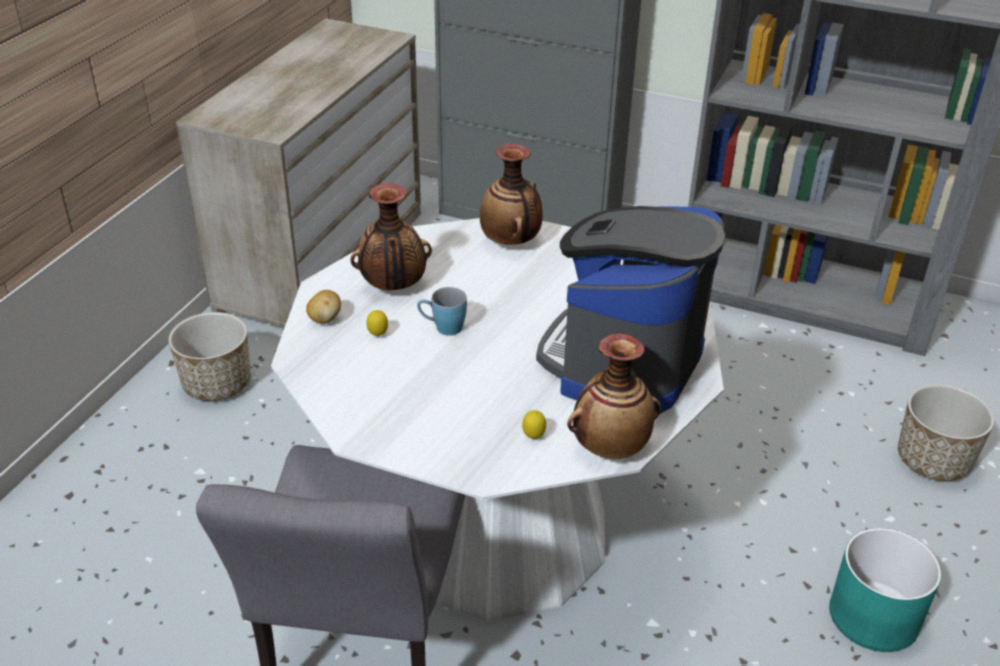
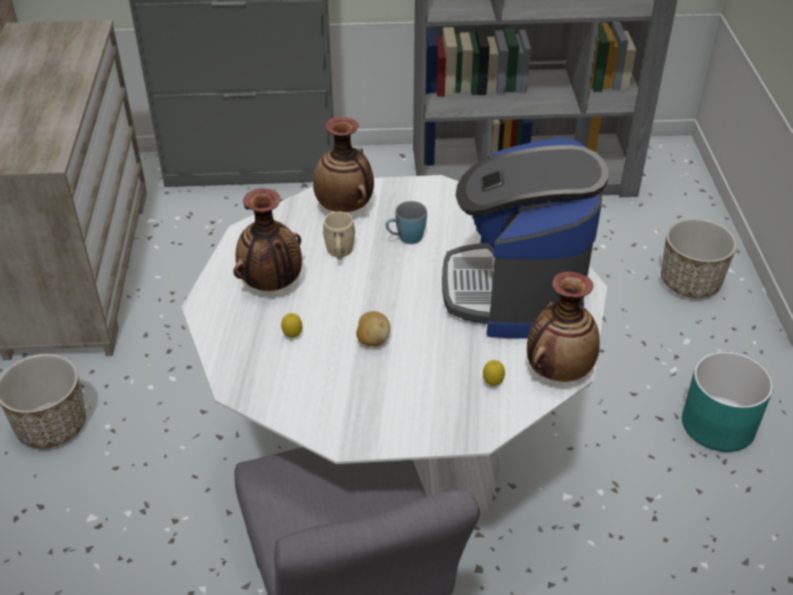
camera: 25 degrees left, 5 degrees up
(325, 319) = (232, 336): potato -> potato (372, 340)
(442, 328) = (344, 309): blue mug -> blue mug (405, 239)
(475, 279) = (339, 253): none -> beige mug

